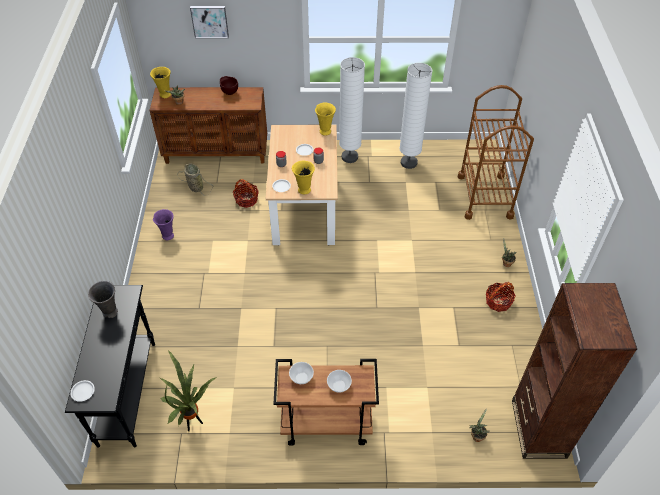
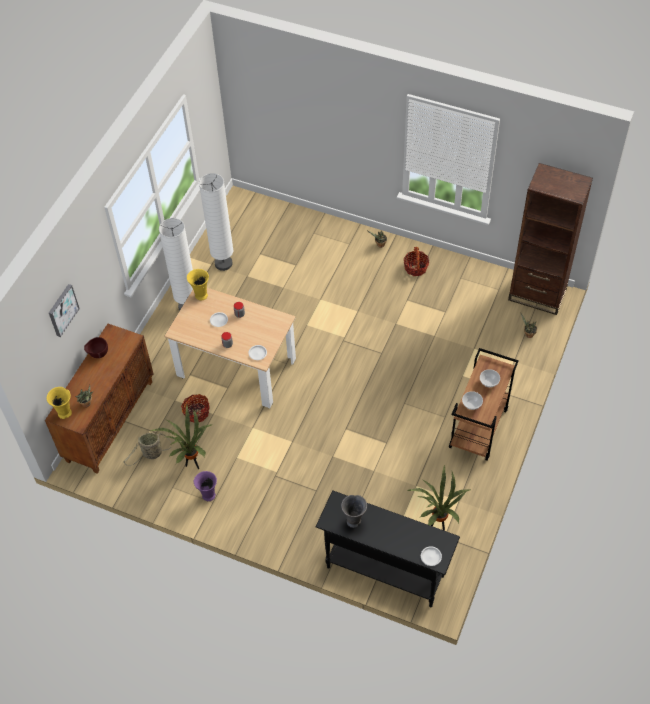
camera: 65 degrees left, 5 degrees up
(195, 215) = (192, 464): none -> potted plant
(303, 190) = (271, 337): yellow vase -> none
(485, 196) = (298, 226): brown cart -> none

